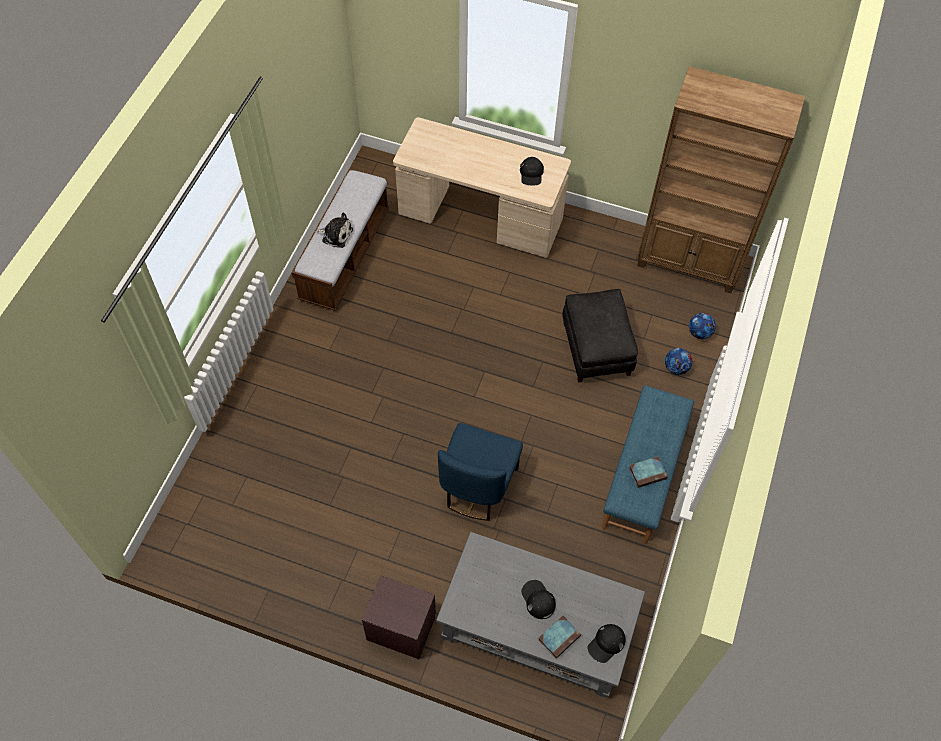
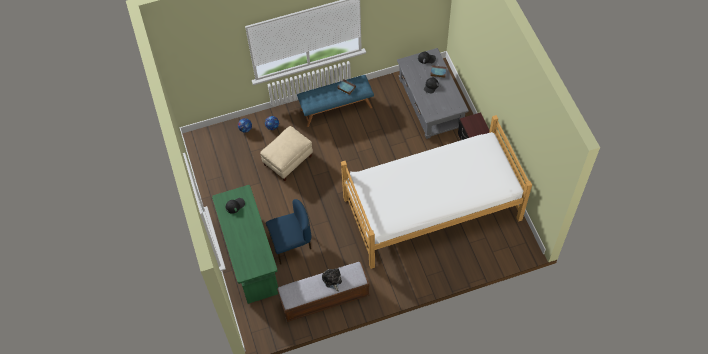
camera: 125 degrees left, 0 degrees up
(344, 471) = (432, 209): none -> bed
(477, 486) = (393, 158): blue chair -> blue chair (291, 244)
(480, 218) = (250, 256): beige desk -> green desk
(595, 348) = (288, 161): black ottoman -> beige ottoman
(690, 263) = (206, 154): brown bookcase -> none

